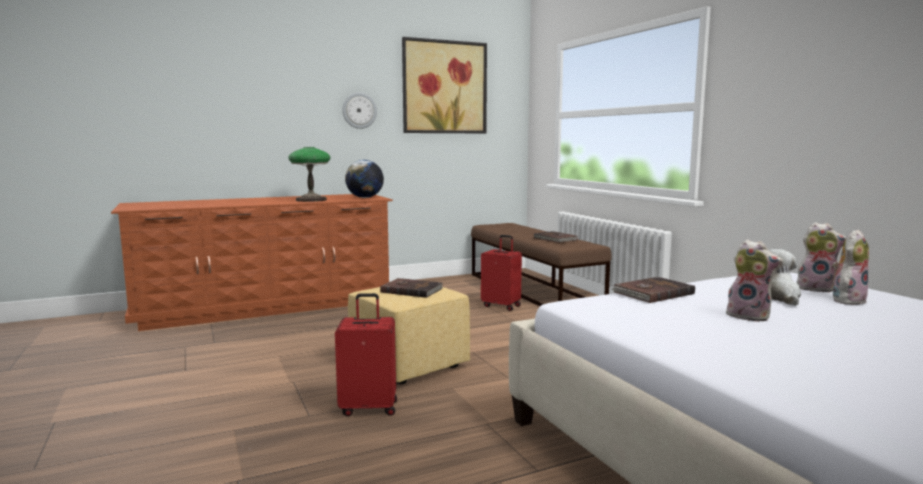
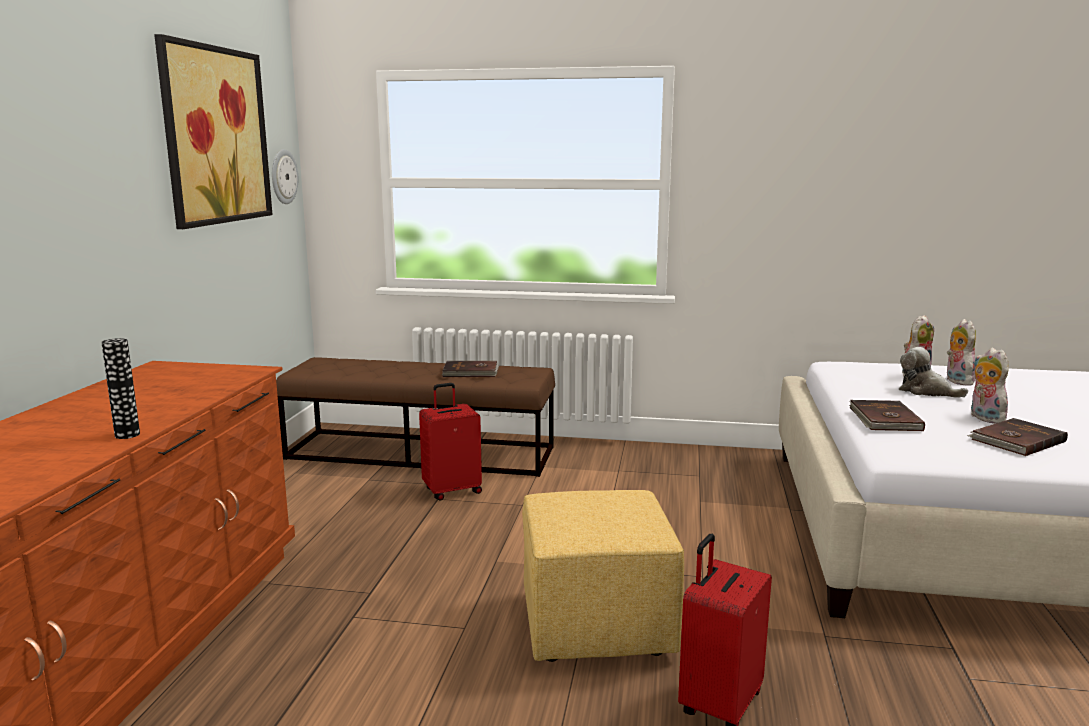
camera: 55 degrees left, 5 degrees up
(277, 203) = (127, 435): none -> vase
(311, 200) = (152, 407): table lamp -> none
(359, 110) = (109, 191): wall clock -> wall clock (283, 177)
(365, 197) = (218, 374): globe -> none
(411, 290) = (600, 512): brown book -> brown book (1016, 440)
(749, 316) = (984, 418): plush toy -> plush toy turned 90 degrees counterclockwise

